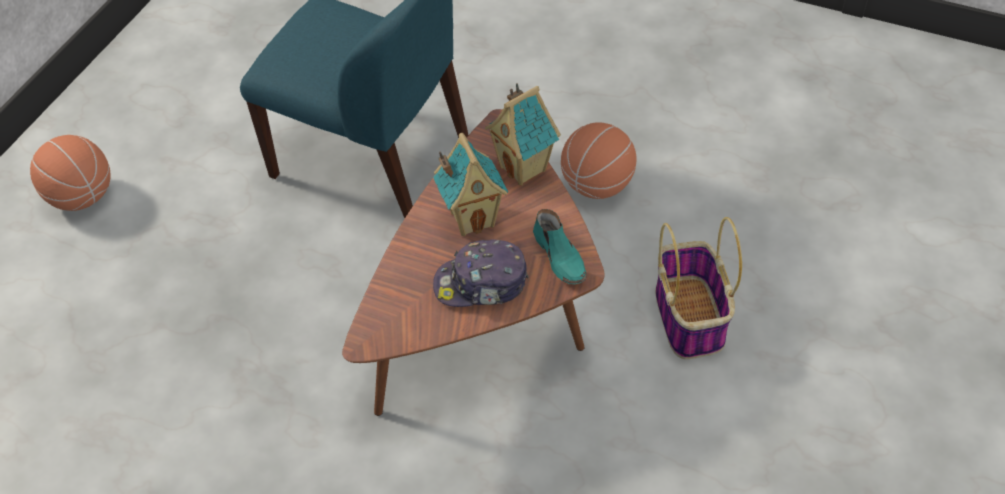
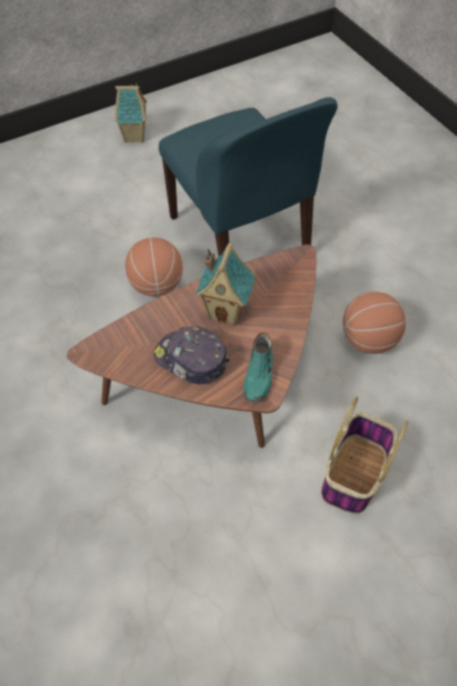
camera: 35 degrees right, 5 degrees up
(81, 196) = (64, 172): basketball -> basketball (156, 284)
(524, 168) = (291, 297): toy house -> toy house (135, 136)

